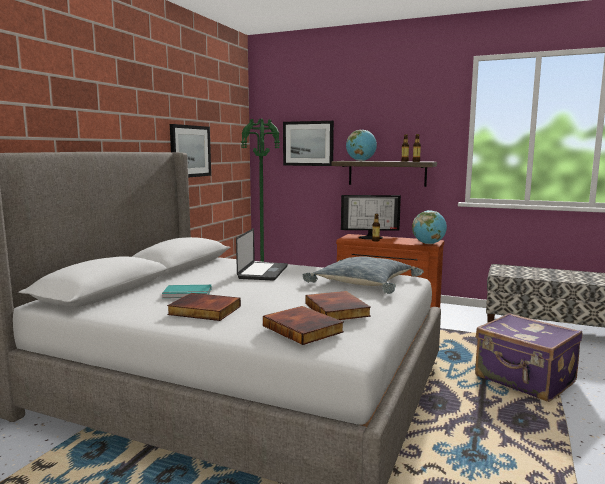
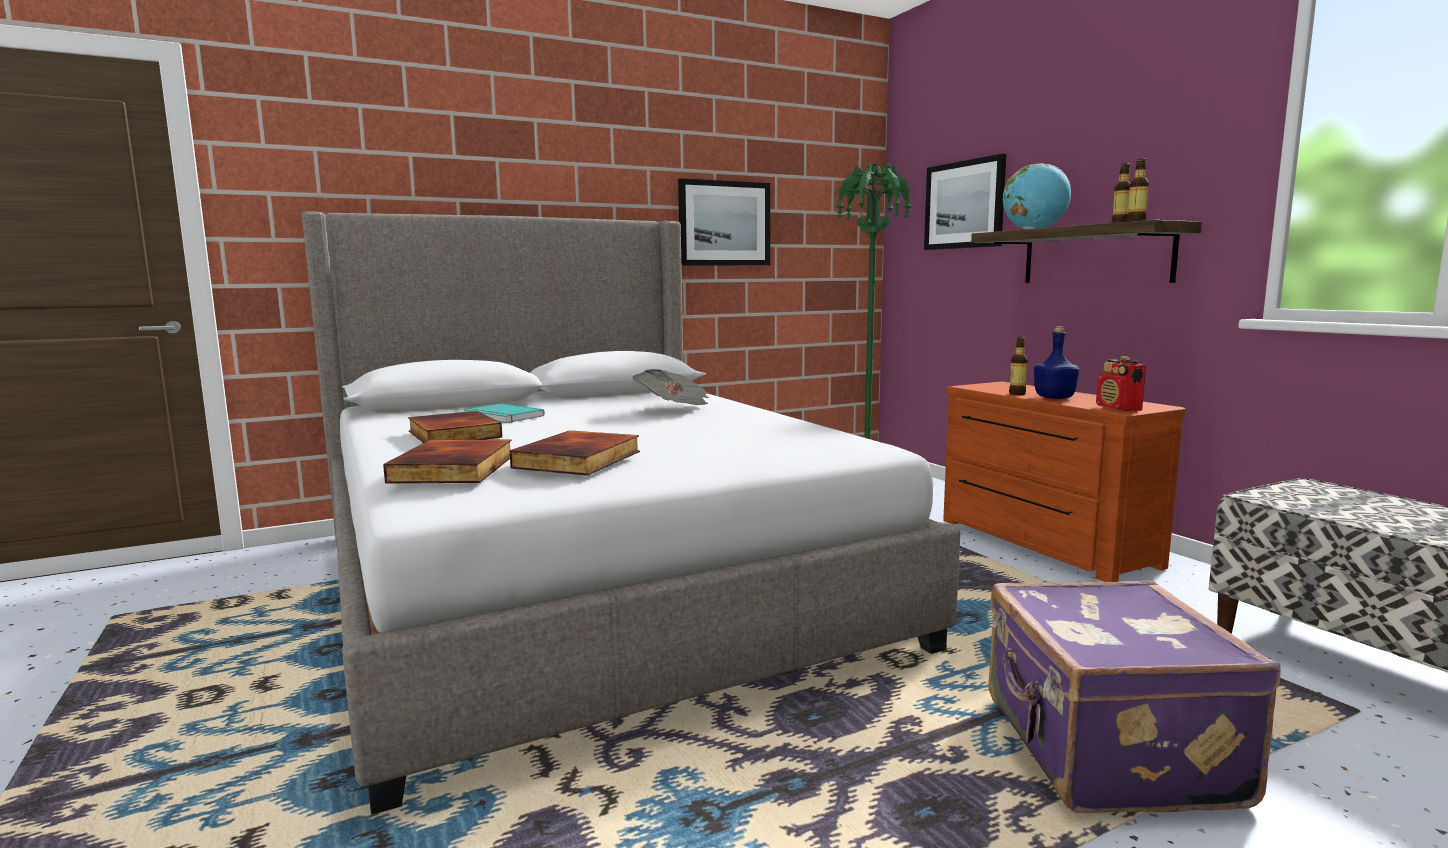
camera: 40 degrees right, 0 degrees up
(263, 272) = (675, 410): laptop -> newspaper
(364, 280) = (778, 439): pillow -> none
(370, 237) = (1026, 389): monitor -> none
(394, 241) = (1055, 397): none -> blue bottle
(428, 244) = (1119, 408): globe -> radio

